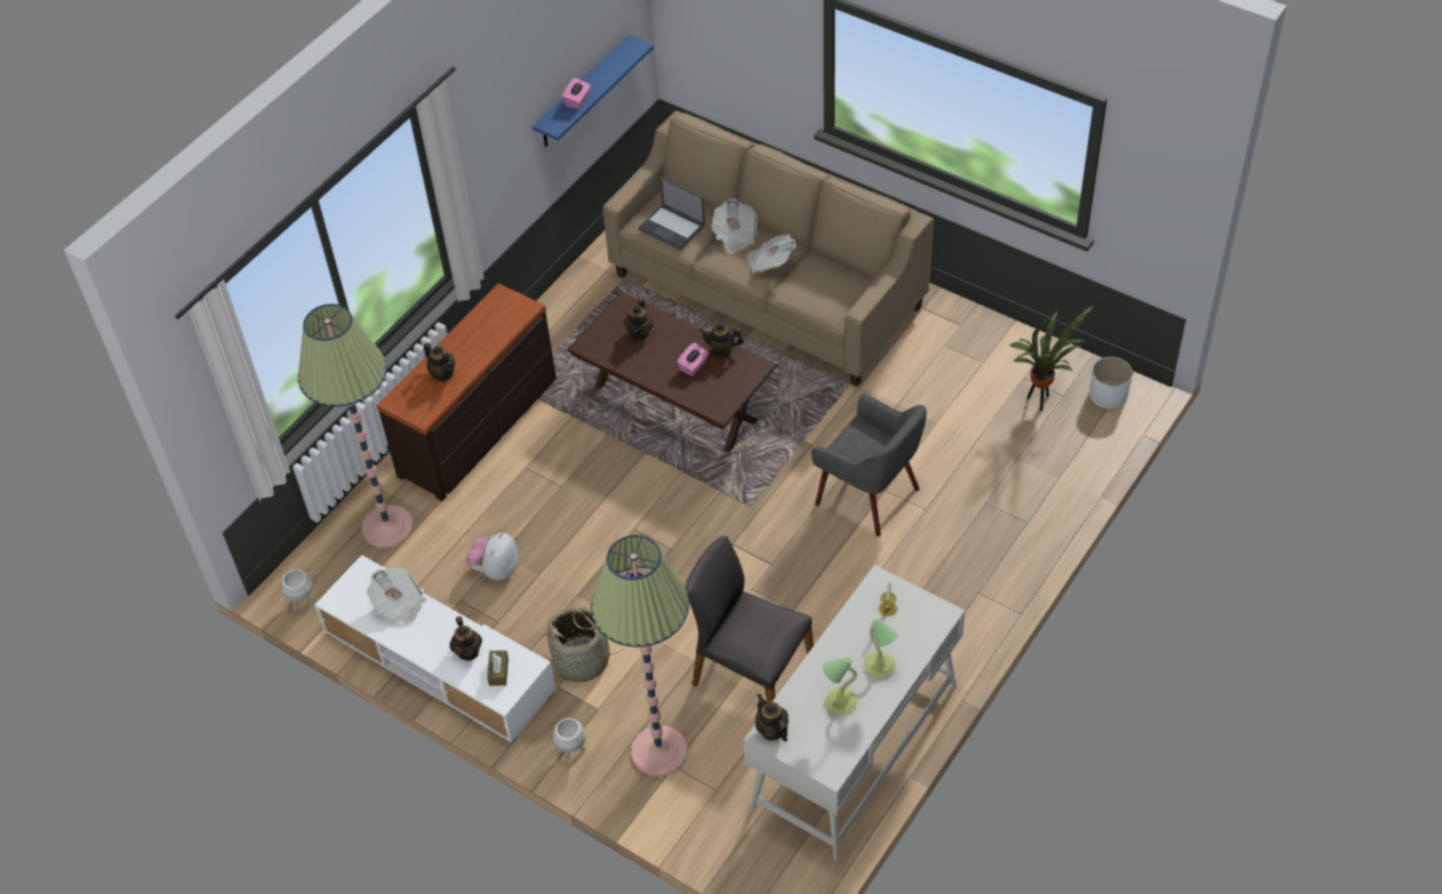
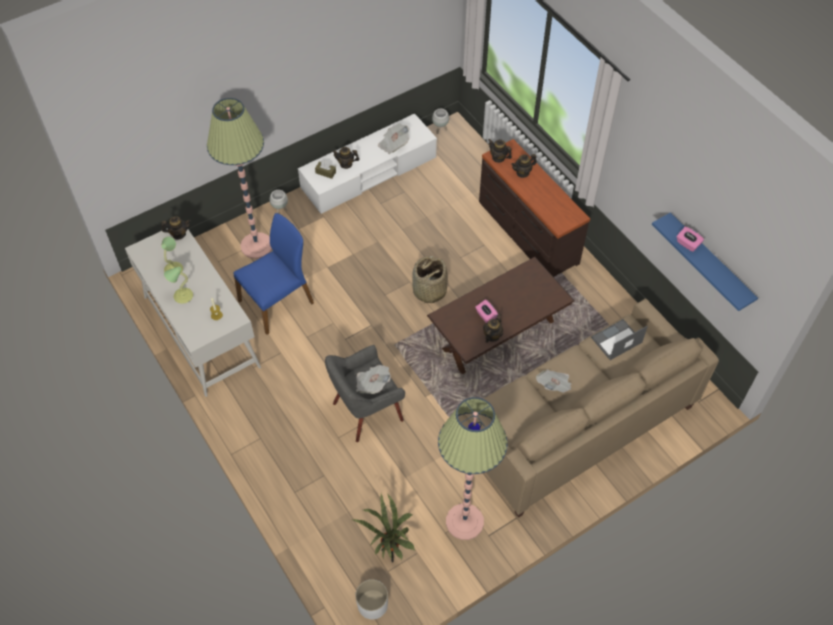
camera: 110 degrees right, 5 degrees up
(387, 527) = (473, 174): floor lamp -> floor lamp (464, 521)
(496, 569) = (416, 212): plush toy -> none
(582, 661) = (332, 231): basket -> basket (429, 291)
(640, 332) = (530, 297): teapot -> teapot (498, 158)
(735, 236) = (590, 374): newspaper -> newspaper (372, 384)
(751, 673) = (277, 302): grey chair -> blue chair

